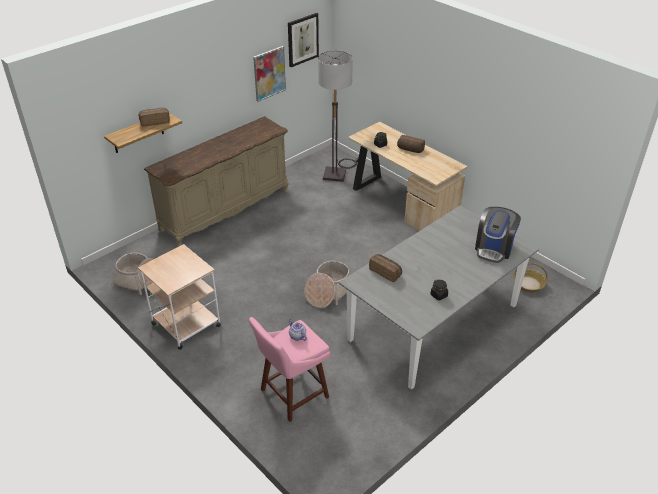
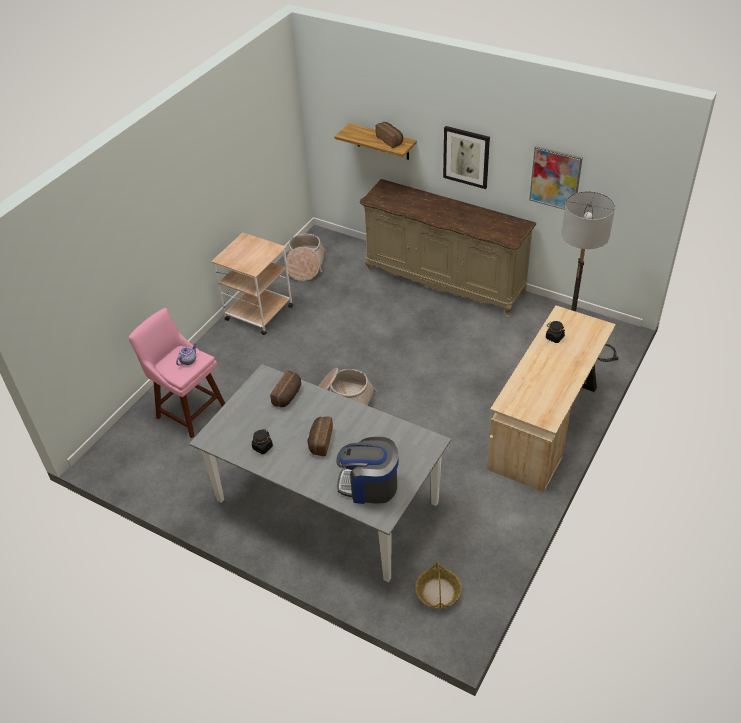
camera: 75 degrees right, 5 degrees up
(302, 39) = (617, 167): picture -> picture (466, 157)
(410, 150) = (560, 367): bread -> bread (319, 441)

